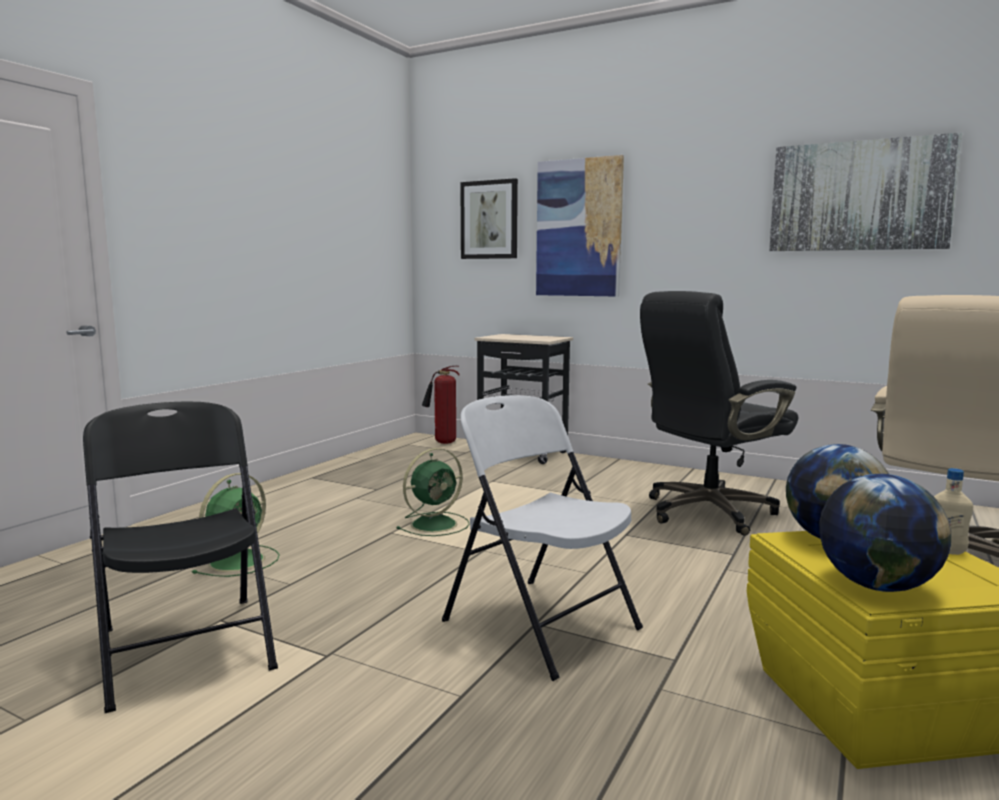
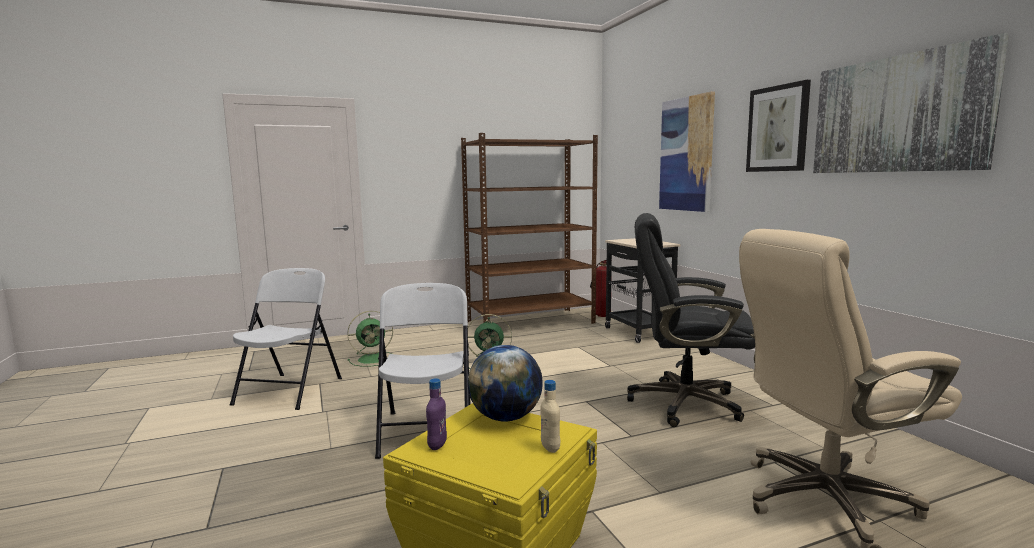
camera: 40 degrees right, 0 degrees up
(187, 649) = (289, 391): black chair -> white chair
(371, 464) = (530, 322): none -> brown bookcase
(489, 220) = (638, 149): picture -> picture (778, 129)
(876, 586) = (437, 445): globe -> purple bottle

